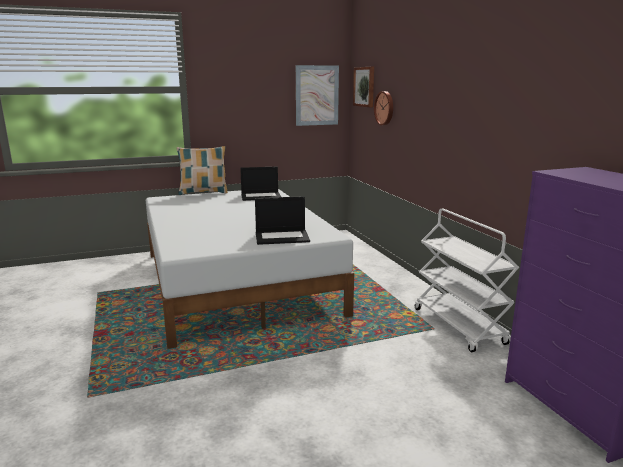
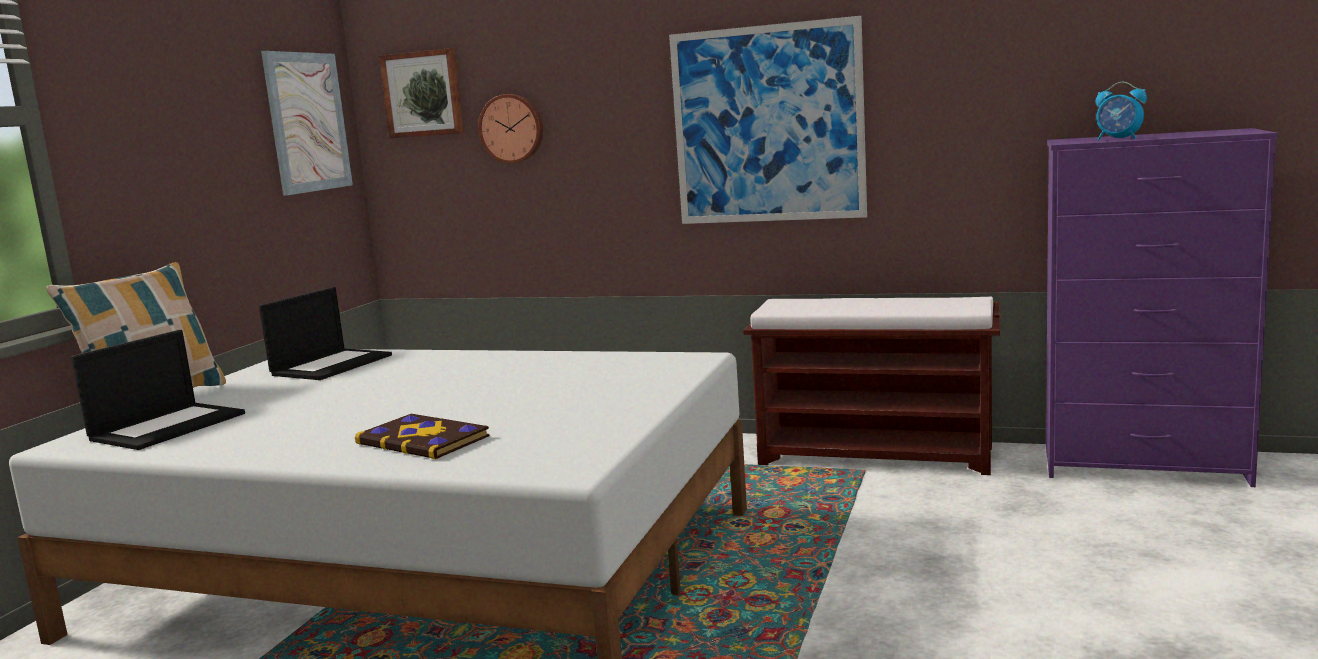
camera: 50 degrees left, 5 degrees down
(192, 229) = (424, 440): none -> book
(282, 237) = (636, 385): laptop -> laptop (168, 426)
(459, 326) = (877, 455): white cart -> brown bench
(463, 125) = (767, 124): none -> picture
(580, 177) = (1119, 139): none -> alarm clock

